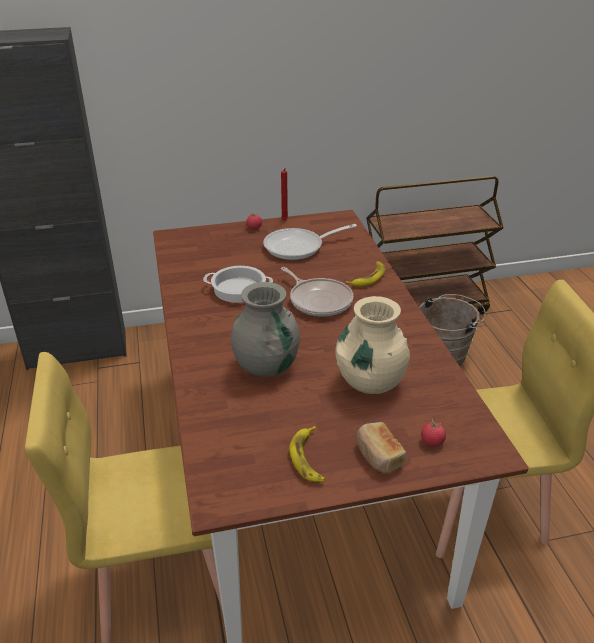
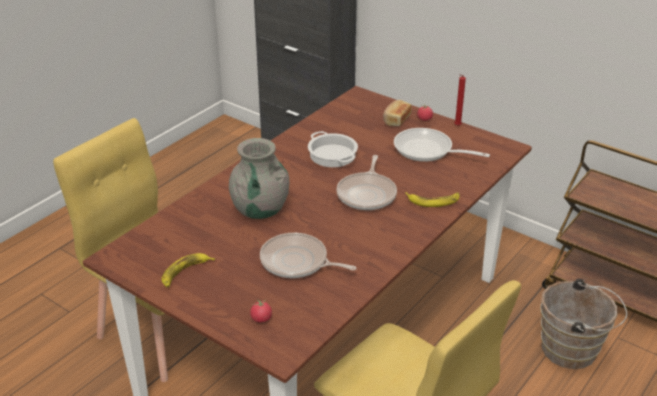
camera: 50 degrees right, 0 degrees up
(371, 381) = (297, 262): beige vase -> frying pan
(378, 456) = (219, 301): bread -> bread (396, 119)

